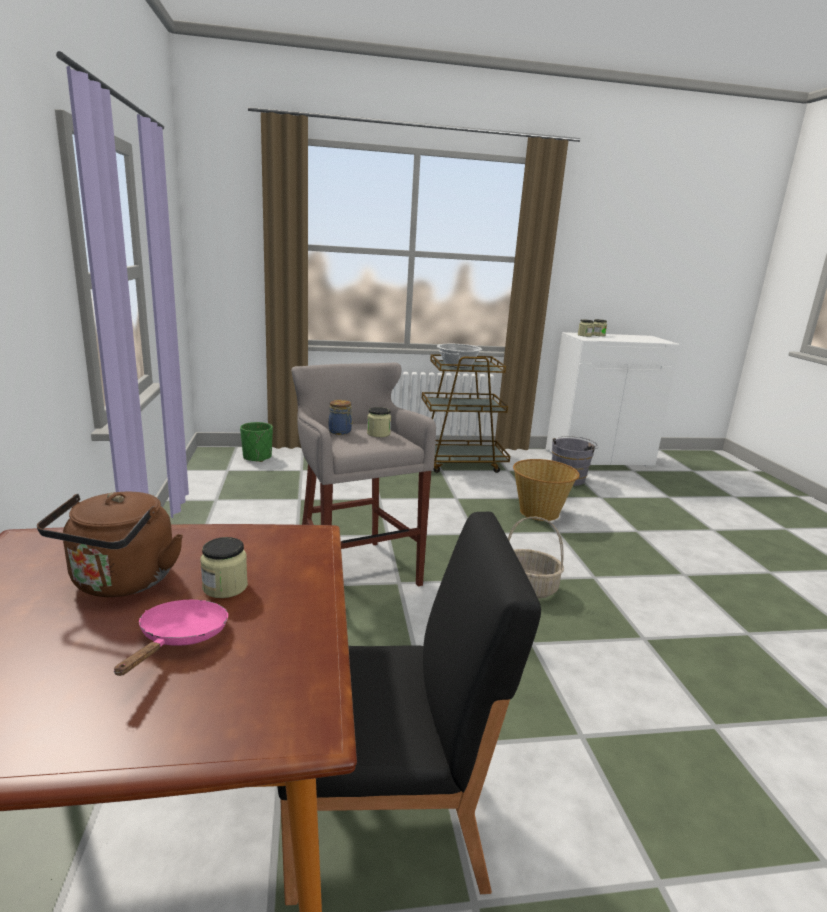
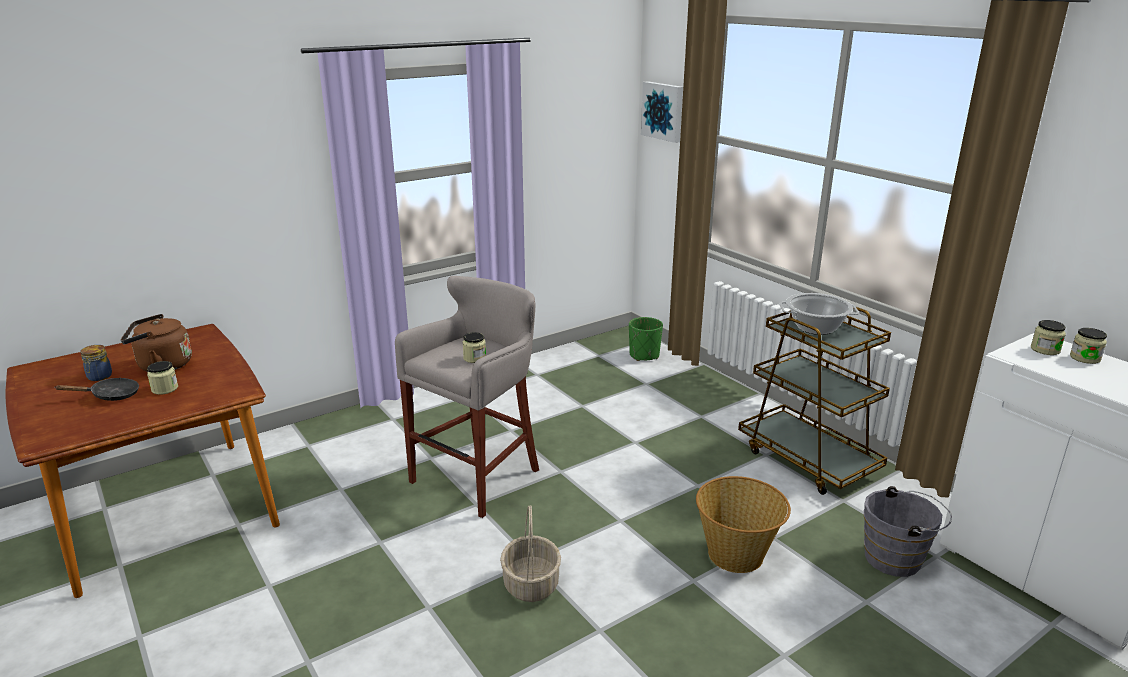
camera: 65 degrees right, 5 degrees up
(180, 639) = (111, 395): pink frying pan -> black frying pan
(222, 227) = (663, 111): none -> picture
(341, 432) = (461, 344): jar -> jar (99, 377)
(389, 819) = (198, 583): black chair -> none

